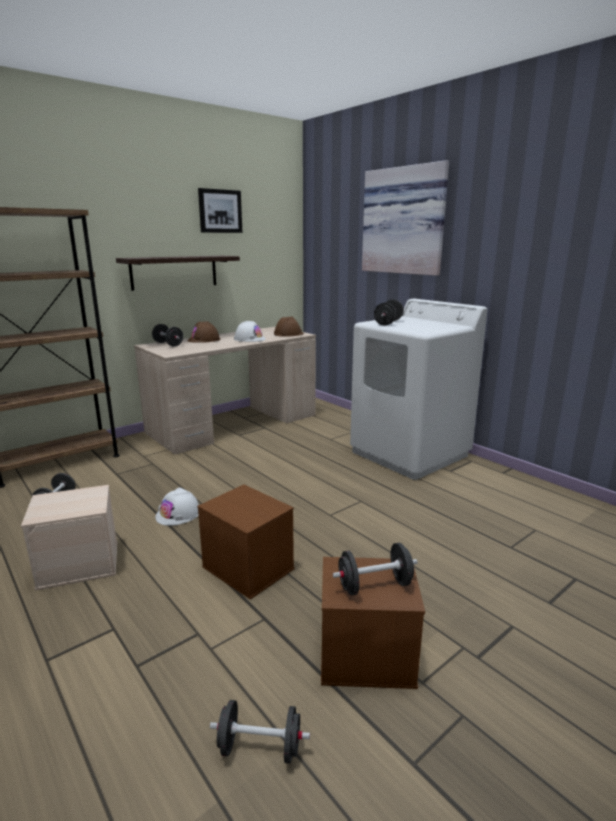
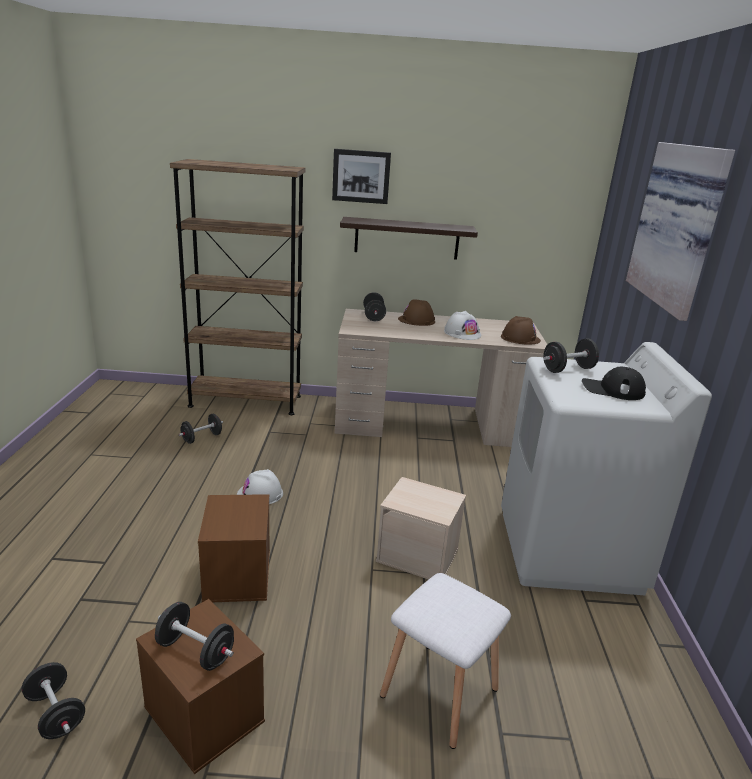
camera: 40 degrees right, 5 degrees up
(80, 563) = (151, 499): beige storage box -> beige storage box (419, 555)
(220, 211) = (479, 173): picture -> picture (361, 176)
(427, 324) = (612, 390): none -> black cap
(459, 548) = (439, 690): none -> white stool

